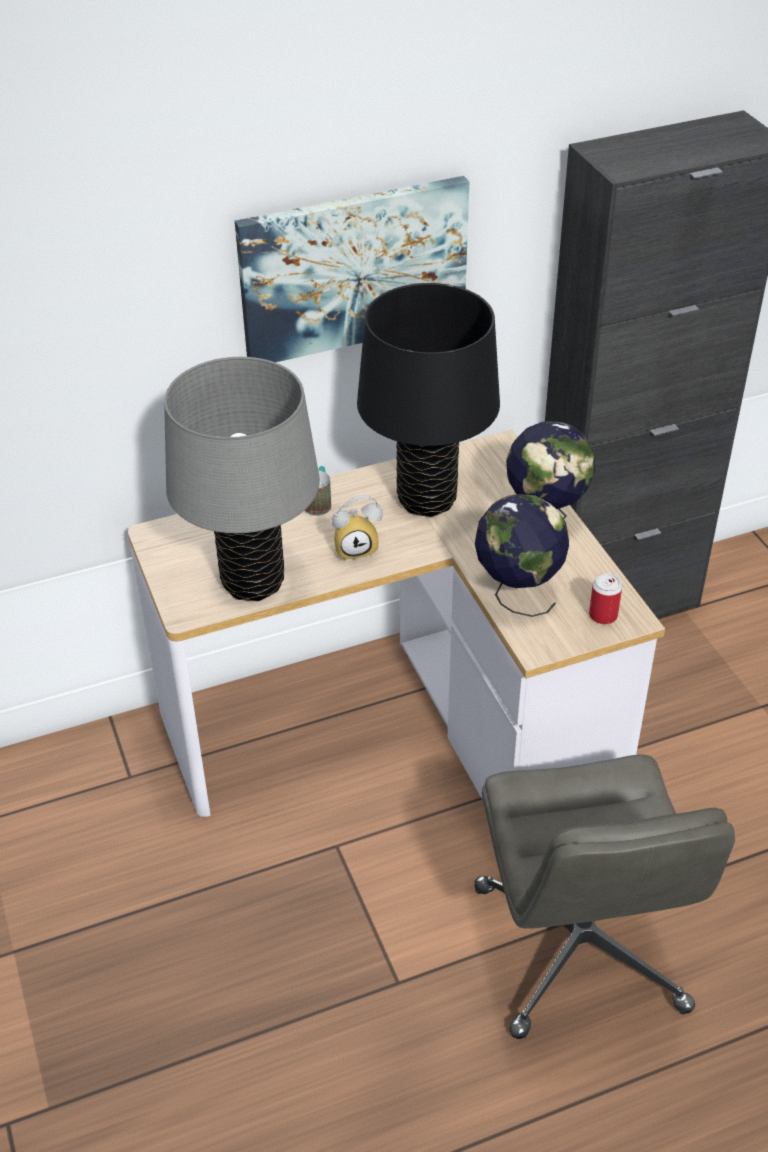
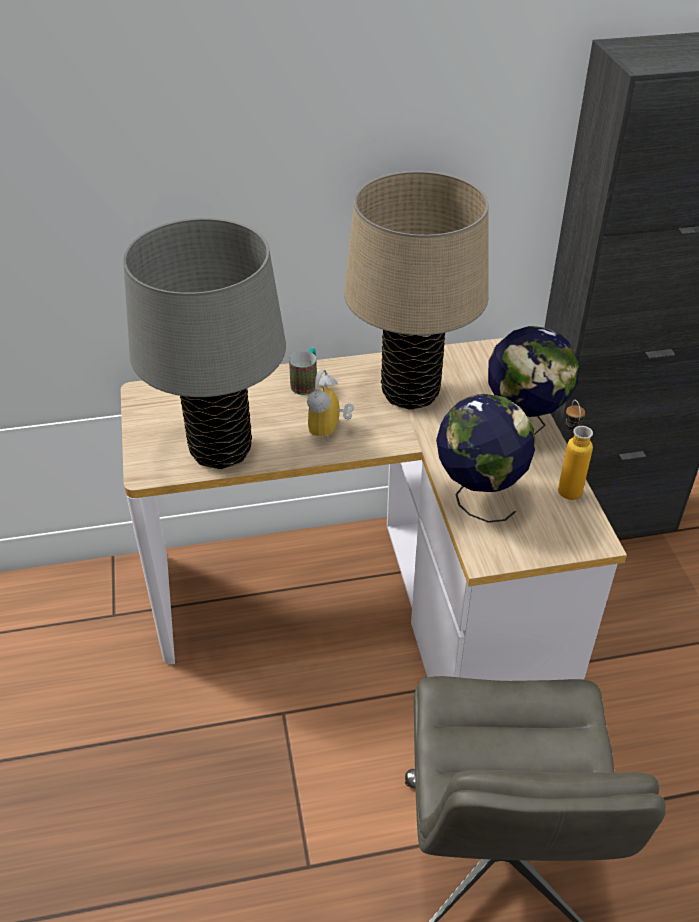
camera: 10 degrees right, 0 degrees up
(353, 269) = (356, 151): picture -> none
(357, 548) = (330, 430): alarm clock -> alarm clock turned 105 degrees clockwise
(426, 500) = (410, 393): black table lamp -> beige table lamp
(597, 571) = (566, 485): none -> bottle
(603, 615) = (563, 531): can -> none

